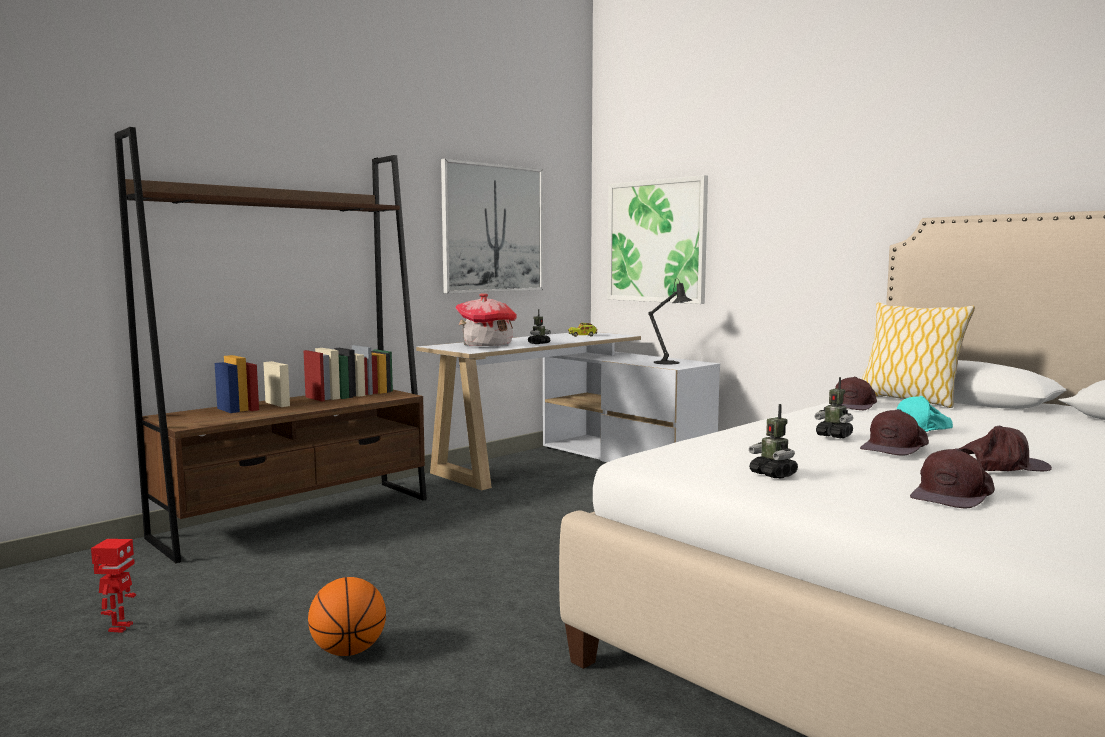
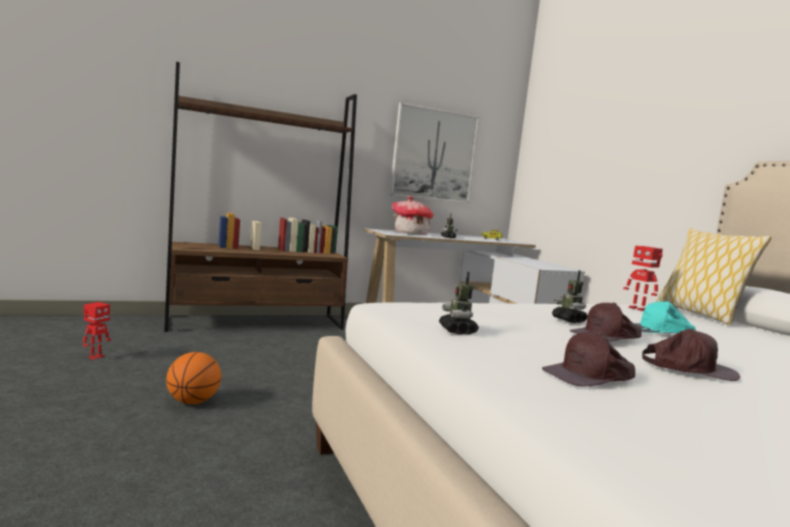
camera: 20 degrees right, 0 degrees up
(656, 241) = (556, 175): picture -> none
(669, 363) = (544, 265): black table lamp -> none
(853, 405) = (637, 309): brown cap -> toy robot

